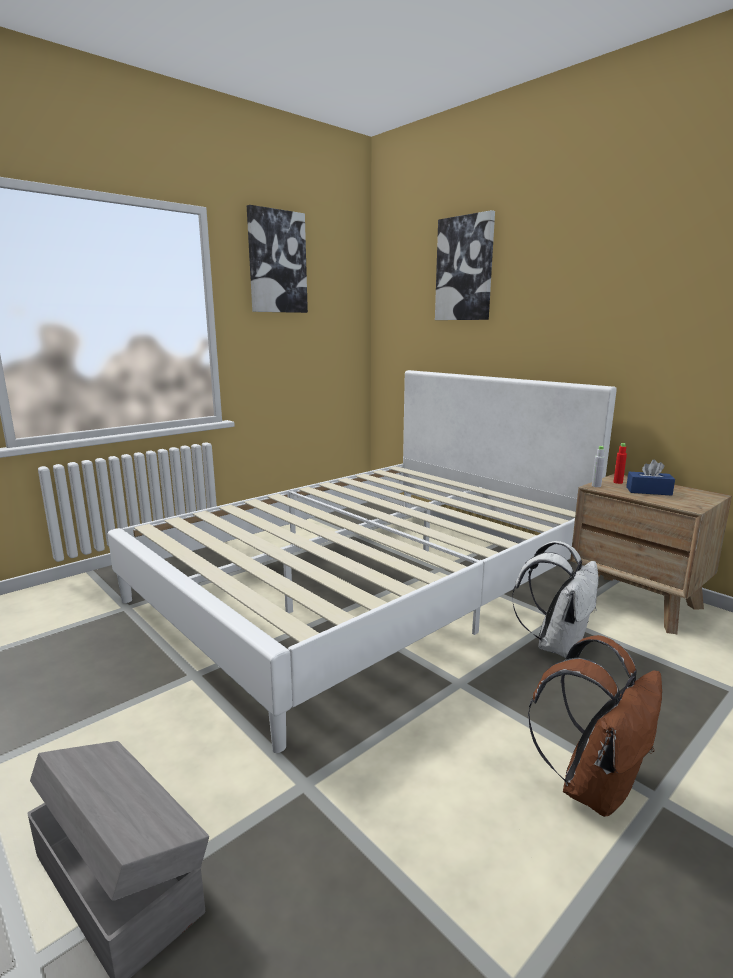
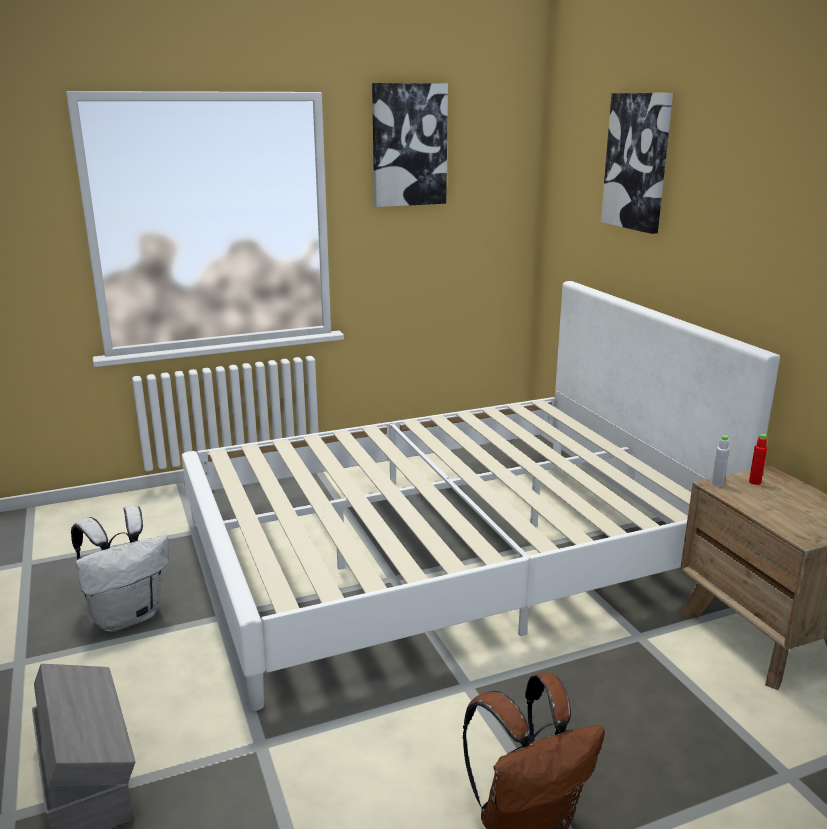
camera: 20 degrees right, 5 degrees up
(556, 645) = (610, 669): white backpack -> white backpack (127, 616)
(648, 491) = (779, 503): blue tissue box -> none

